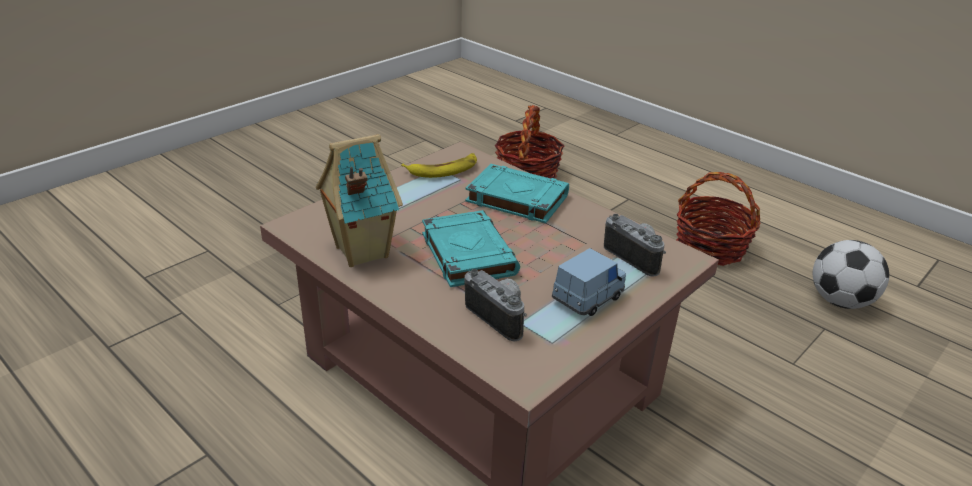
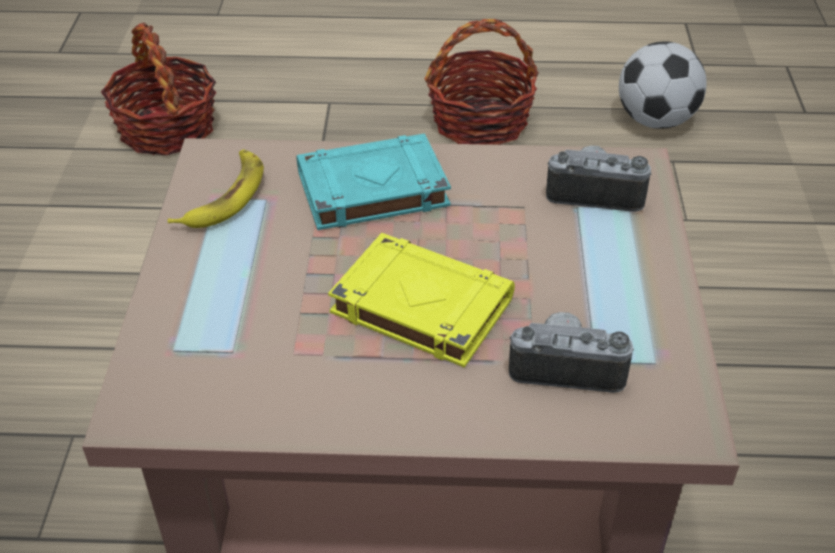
camera: 40 degrees left, 10 degrees up
(360, 252) = (288, 392): toy house -> none
(467, 253) = (419, 306): turquoise book -> yellow book
(588, 298) = (617, 280): blue toy car -> none

